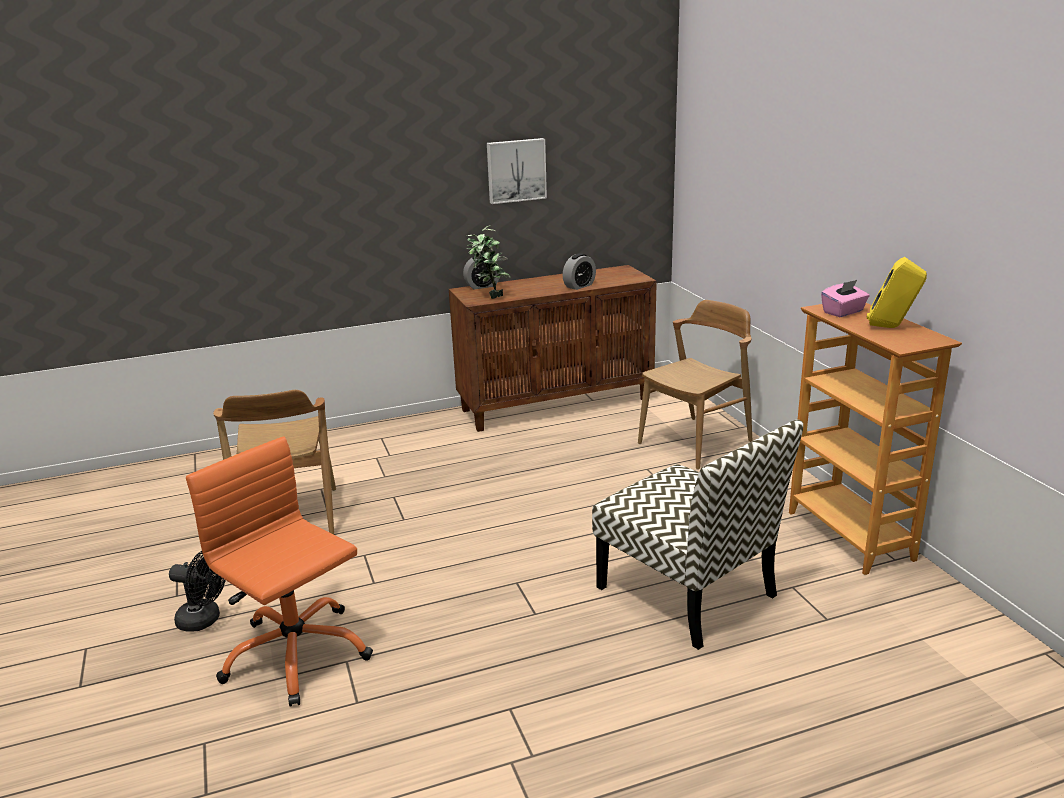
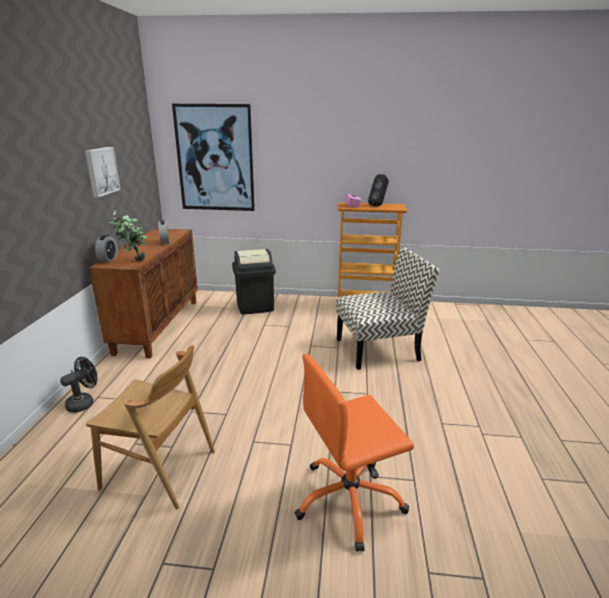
camera: 65 degrees left, 0 degrees up
(205, 620) = (269, 551): black fan -> black fan (84, 402)
(695, 442) = (255, 306): brown chair -> black trash can
(726, 170) = (215, 159): none -> picture
(892, 327) = (378, 205): yellow speaker -> black speaker

